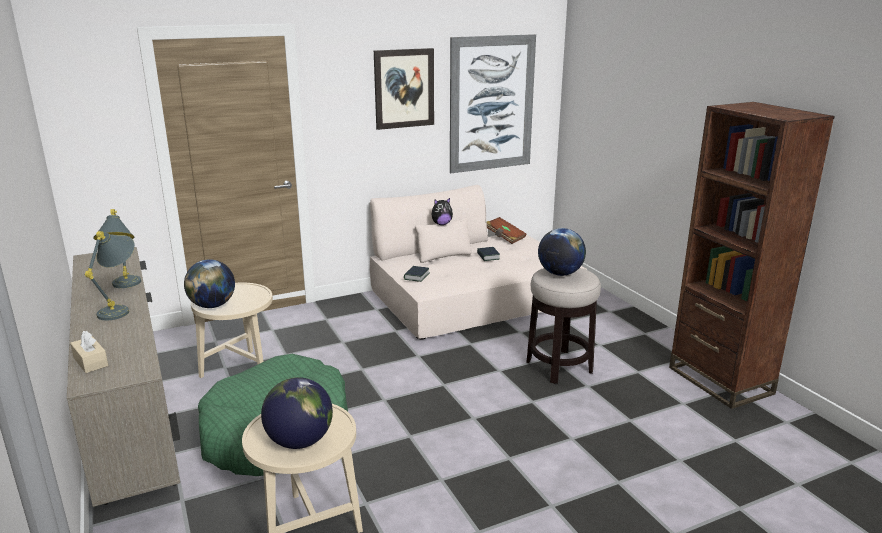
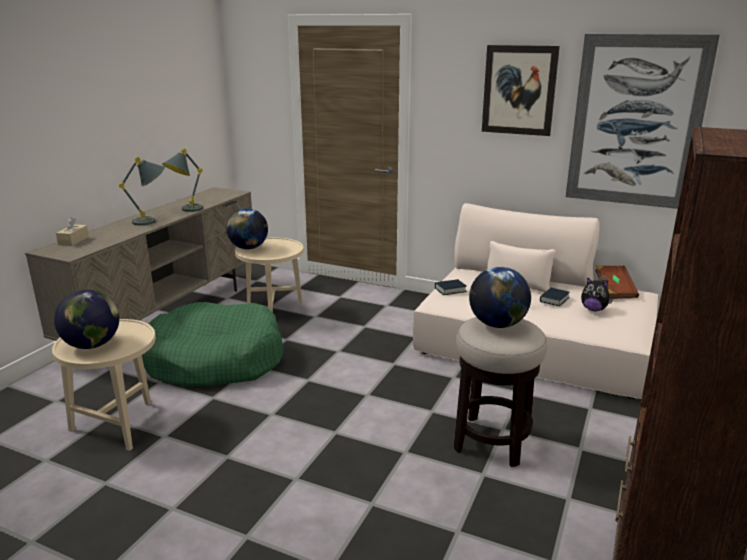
camera: 50 degrees right, 0 degrees up
(441, 224) = (519, 248): plush toy -> plush toy (593, 309)

